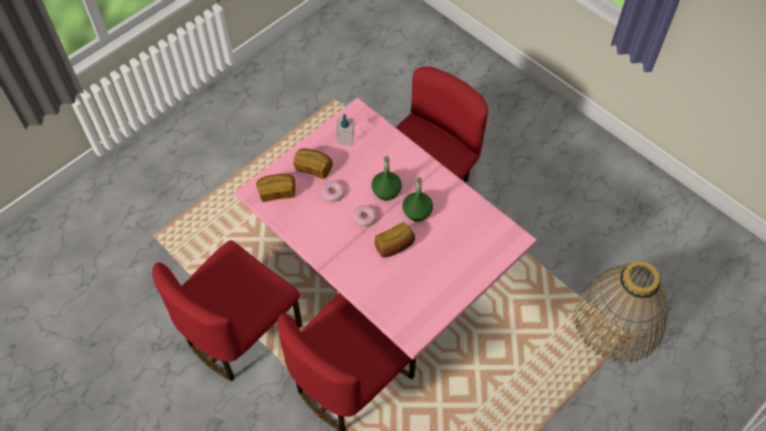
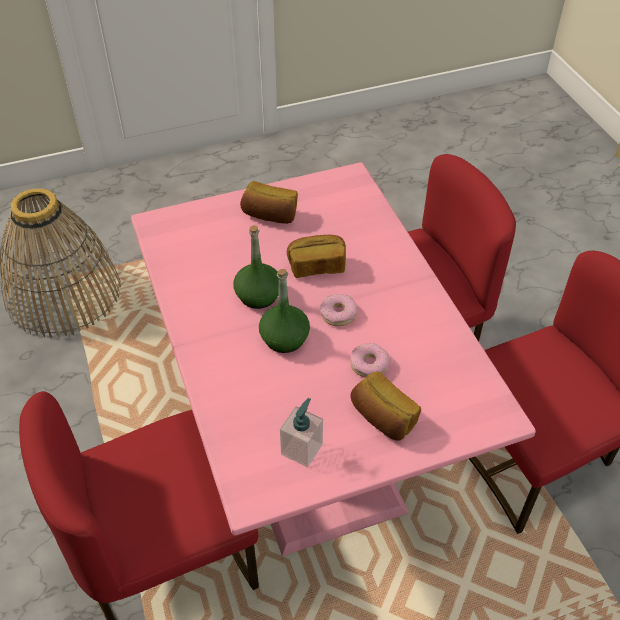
camera: 155 degrees left, 10 degrees down
(277, 192) = (460, 400): bread -> bread (270, 215)

